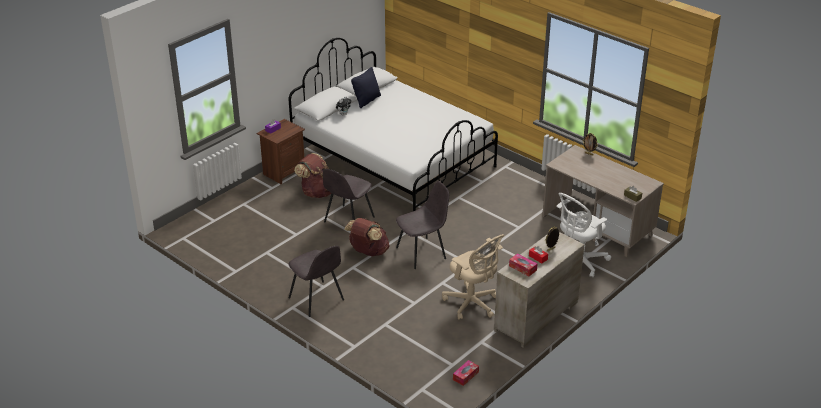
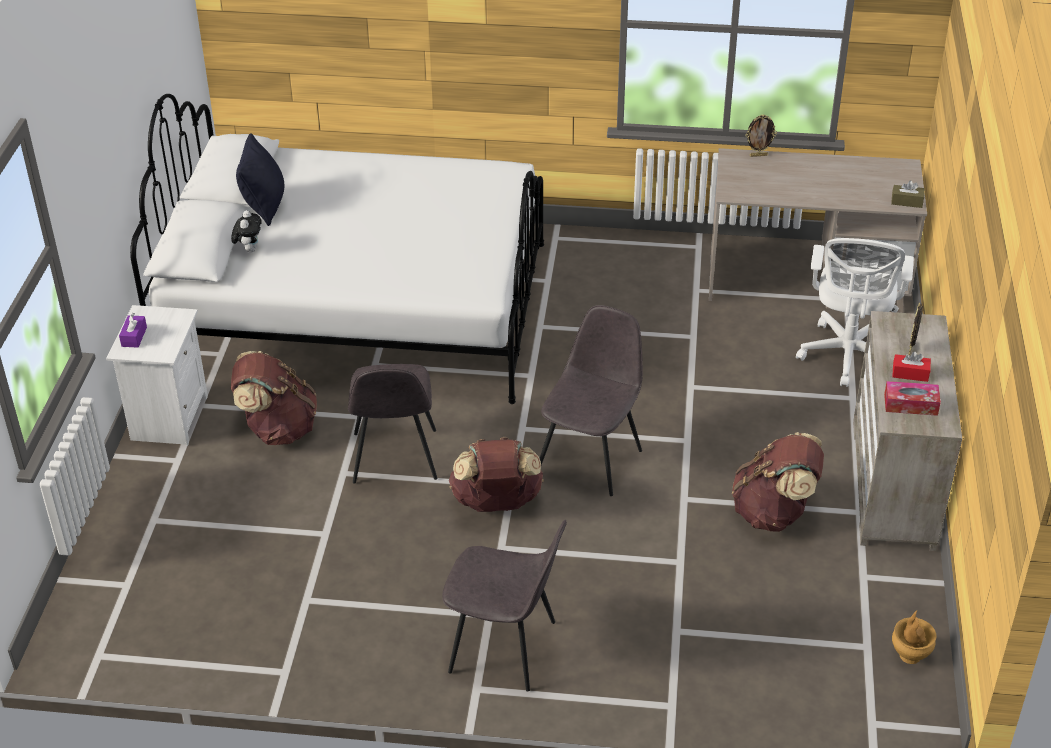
camera: 35 degrees left, 5 degrees up
(283, 172) = (168, 418): brown nightstand -> white nightstand
(465, 376) = (909, 655): tissue box -> brown vase
(472, 304) = (774, 513): beige office chair -> brown backpack

